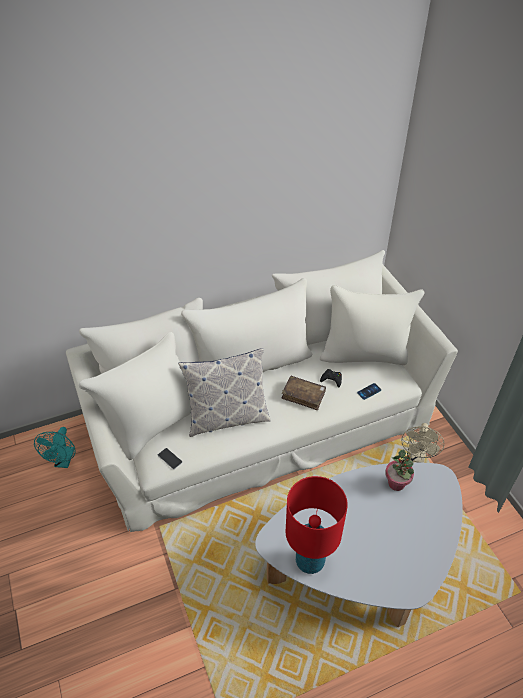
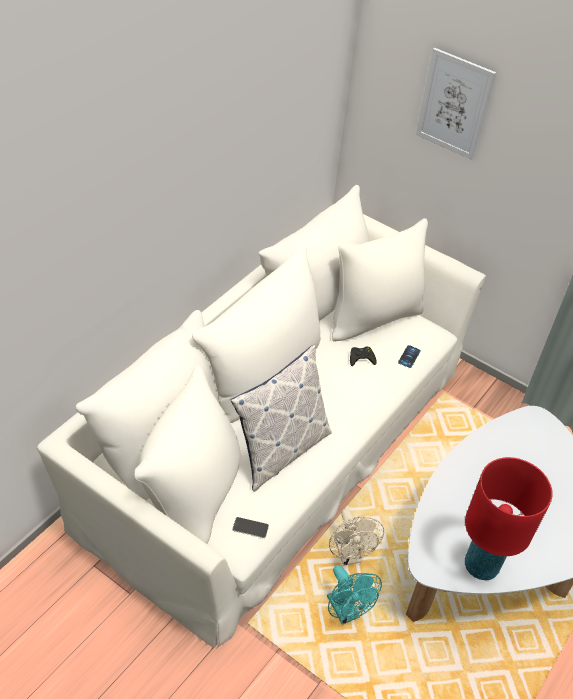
camera: 35 degrees left, 0 degrees up
(64, 461) = (63, 605): turquoise fan -> turquoise fan (346, 612)
(303, 396) = (345, 389): brown book -> none
(396, 484) = (503, 445): potted plant -> none
(418, 457) = (466, 413): beige fan -> beige fan (349, 556)
(457, 201) = (454, 104): none -> picture

